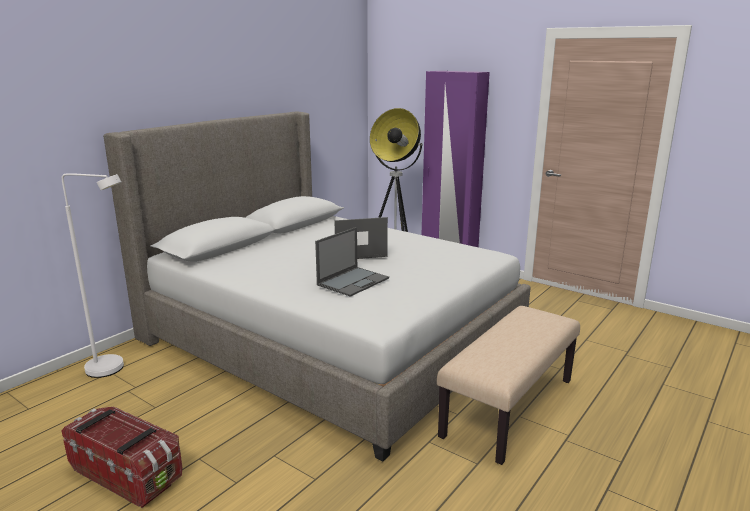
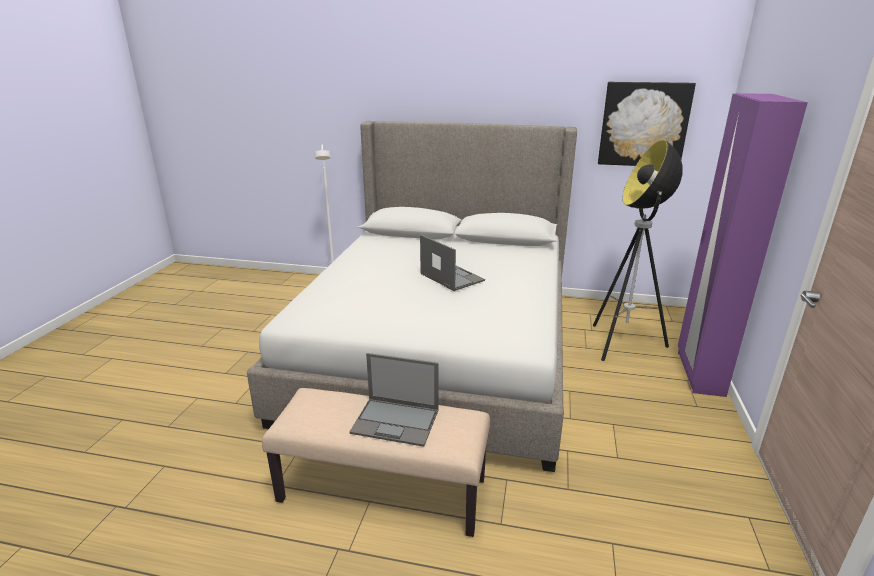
camera: 65 degrees right, 5 degrees up
(127, 473) = (227, 335): storage box -> none
(329, 104) = (643, 124): none -> picture
(353, 281) = (369, 290): laptop -> laptop (396, 421)

